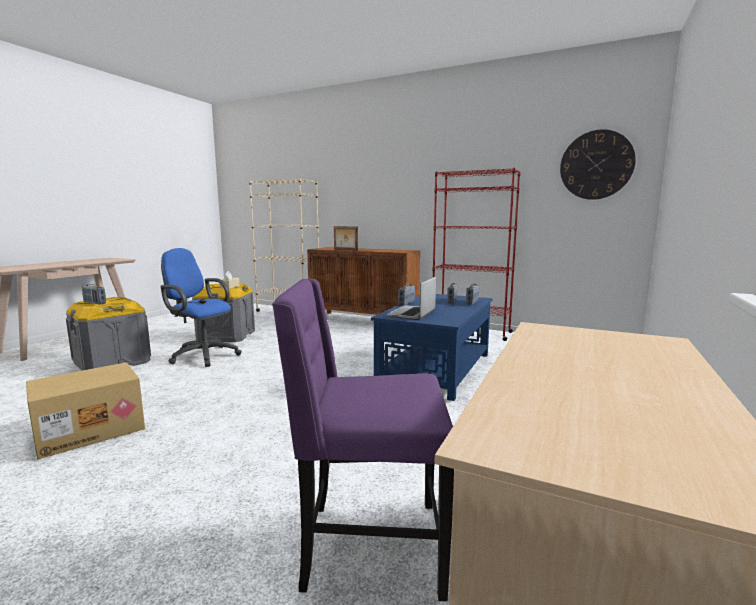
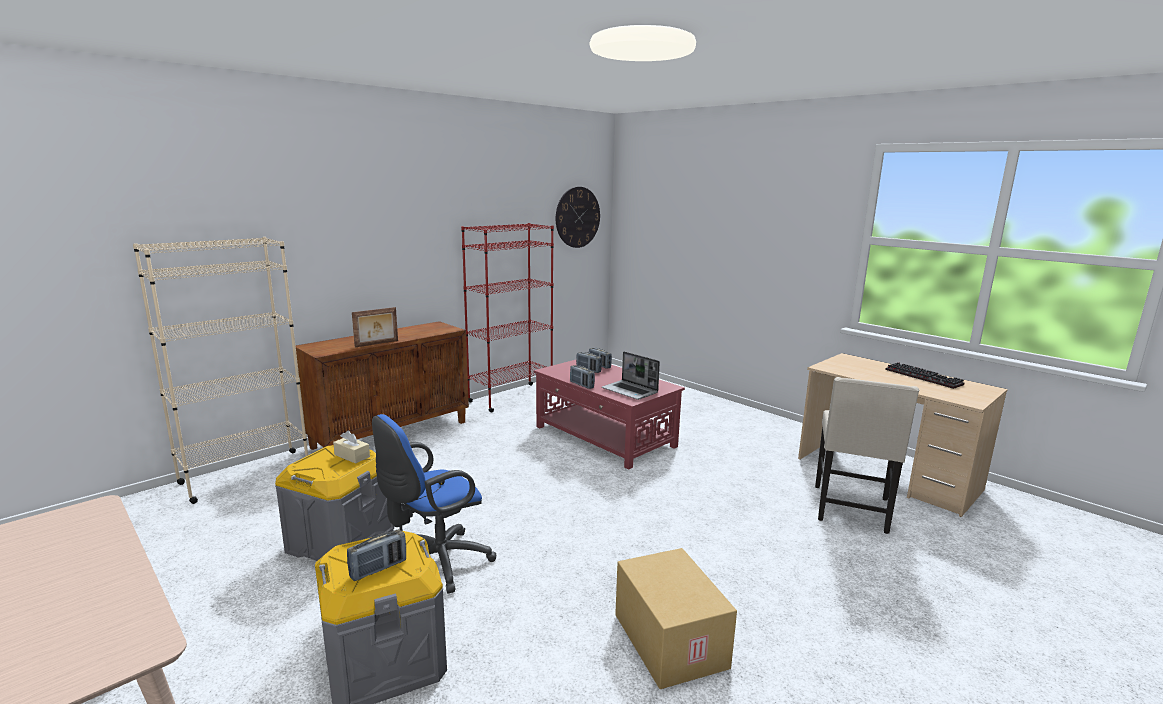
camera: 70 degrees left, 5 degrees up
(369, 546) = (851, 510): purple chair -> beige chair
(435, 369) = (605, 436): blue coffee table -> red coffee table
(660, 399) = (925, 377): none -> keyboard

